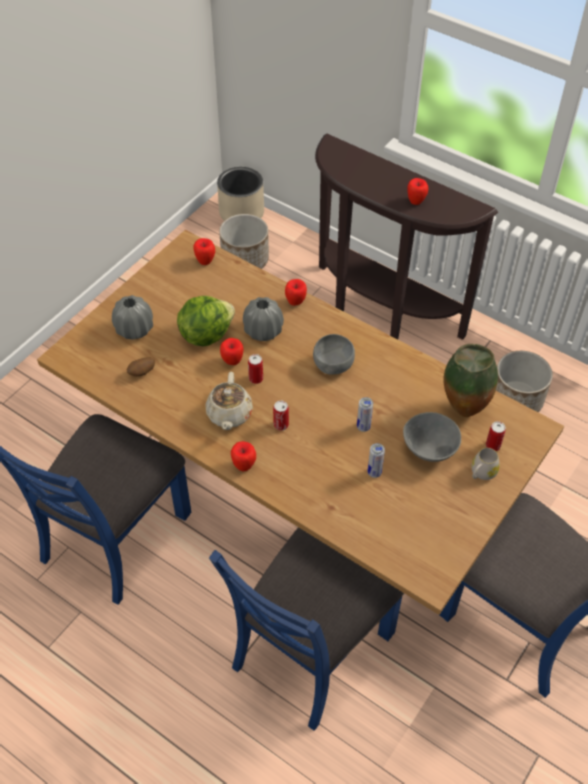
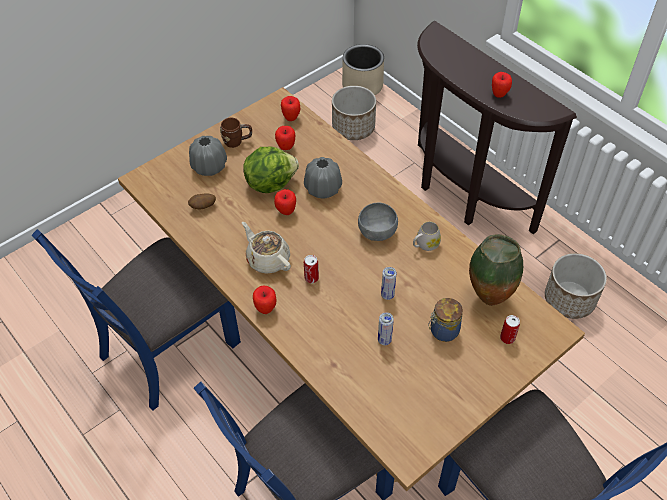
camera: 15 degrees right, 0 degrees up
(156, 296) = (237, 141): none -> brown mug
(229, 414) = (267, 259): beige teapot -> beige teapot turned 120 degrees clockwise
(256, 378) = (302, 231): can -> none
(295, 302) = (360, 168): apple -> apple (286, 147)
(429, 452) = (443, 331): grey bowl -> jar
(481, 473) = (488, 362): white mug -> white mug (425, 245)

